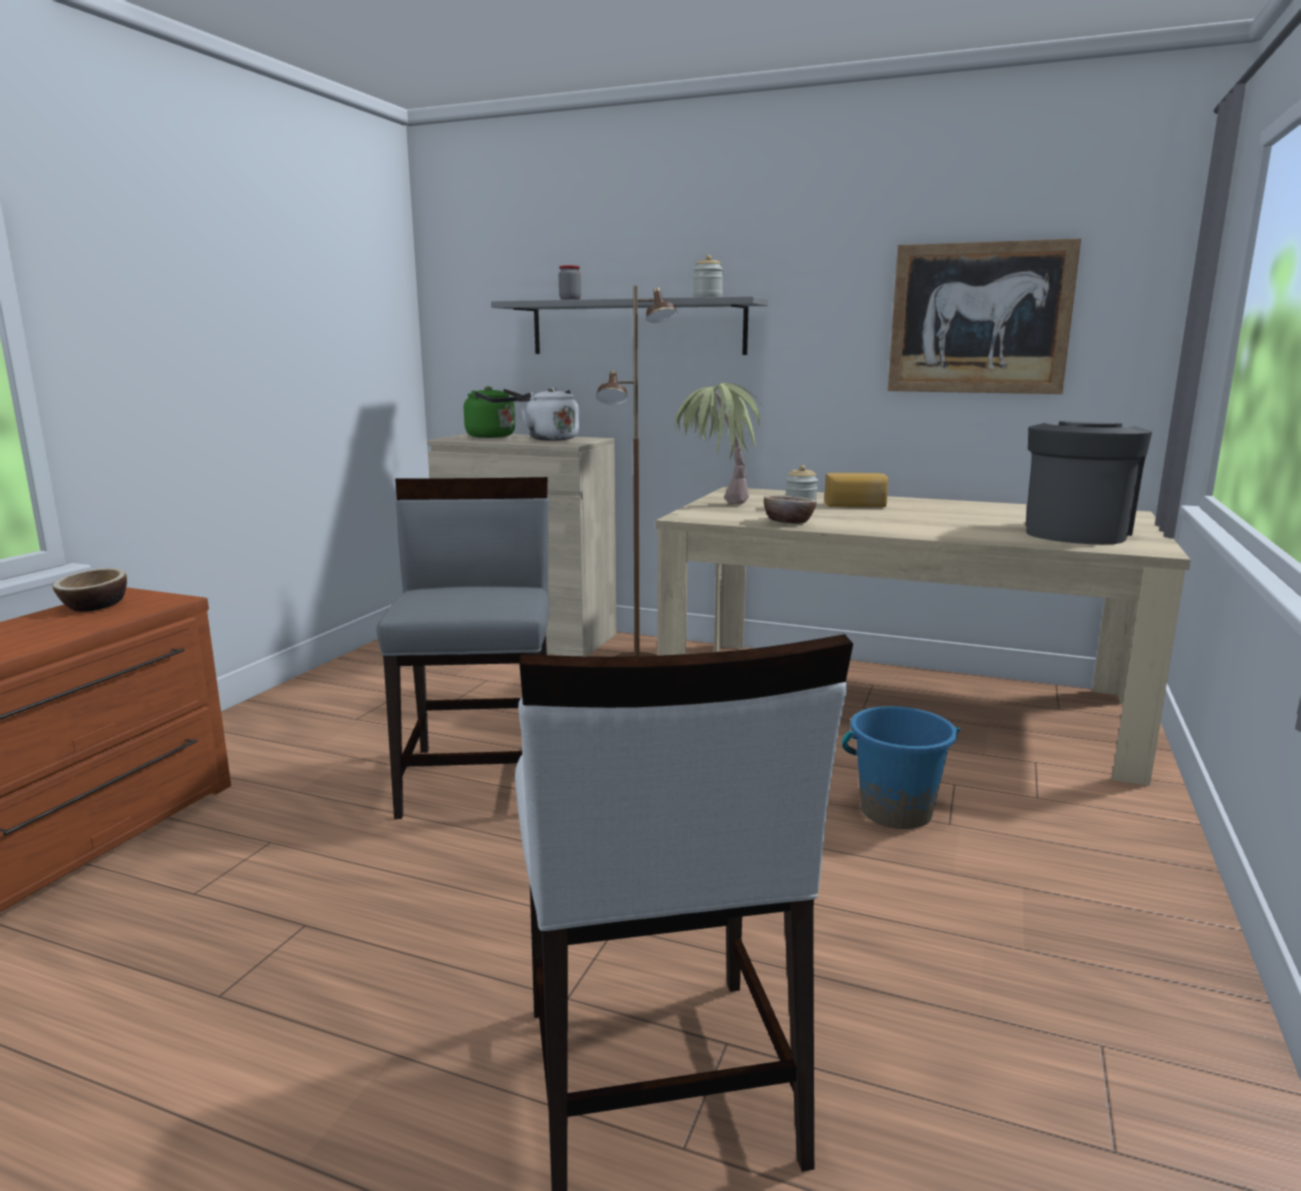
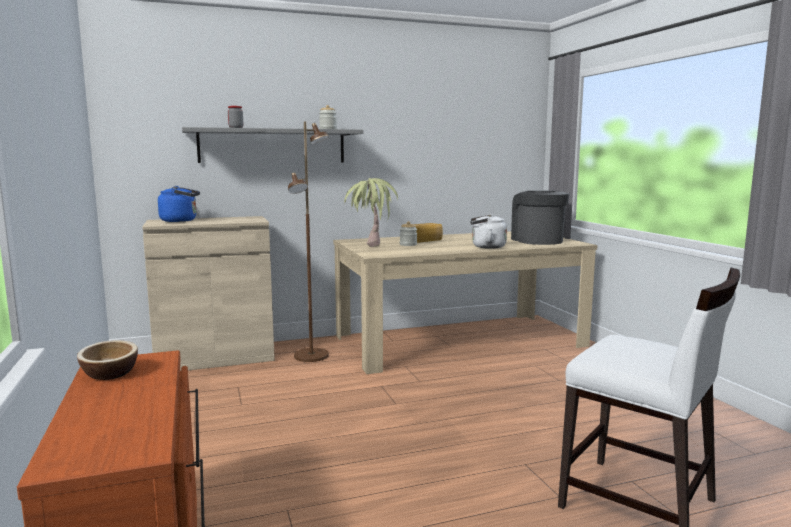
camera: 40 degrees left, 5 degrees down
(481, 778) = (341, 433): grey chair -> none
(494, 436) = (181, 220): green kettle -> blue kettle
(550, 438) = (227, 219): white kettle -> white kettle (486, 247)
(788, 522) = (426, 251): bowl -> none
(895, 811) = (535, 382): blue bucket -> none
(979, 319) = (458, 143): picture -> none

